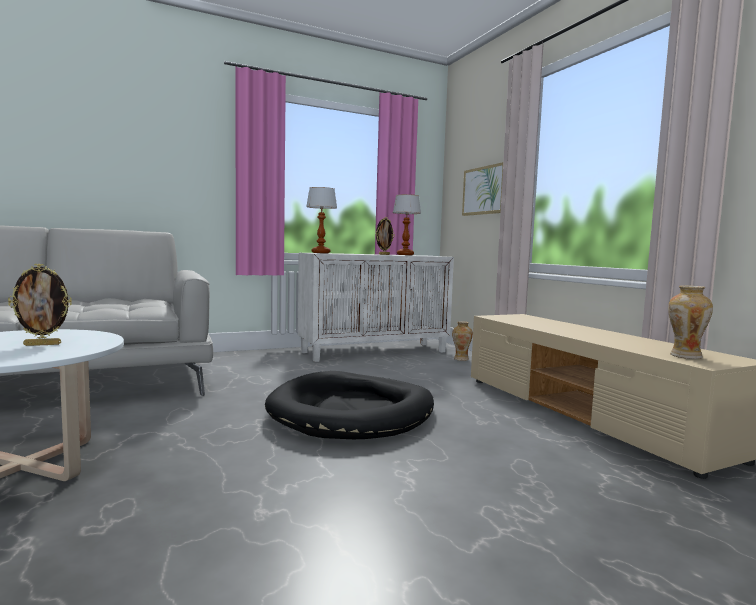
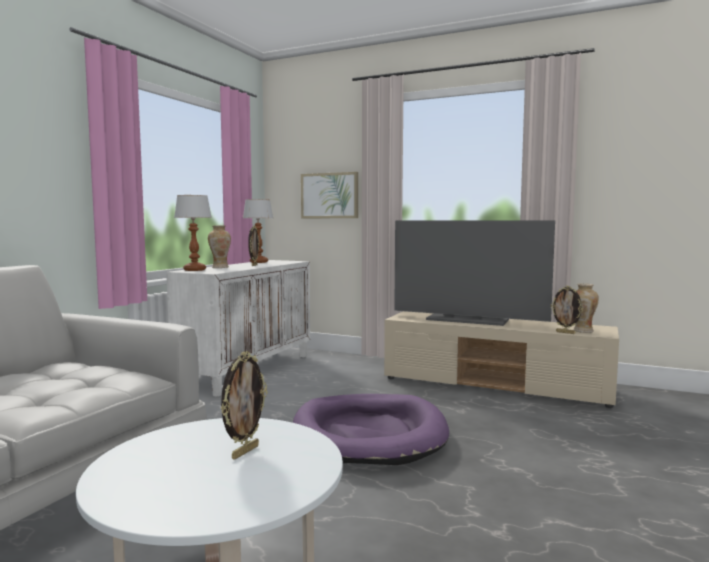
camera: 40 degrees left, 0 degrees up
(352, 412) = (369, 434): black dog bed -> purple dog bed
(461, 359) = (333, 360): vase -> vase (220, 267)
(565, 327) = (468, 319): none -> television
(647, 353) = (565, 332): none -> picture frame

